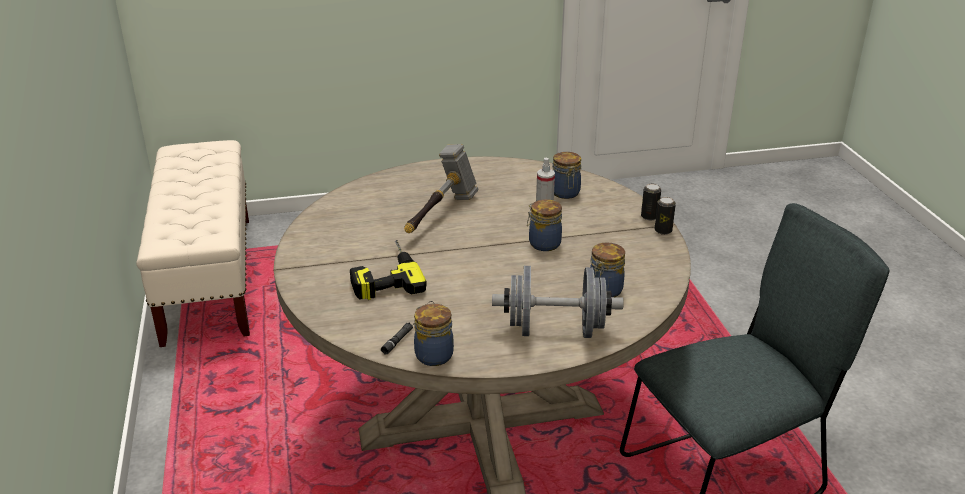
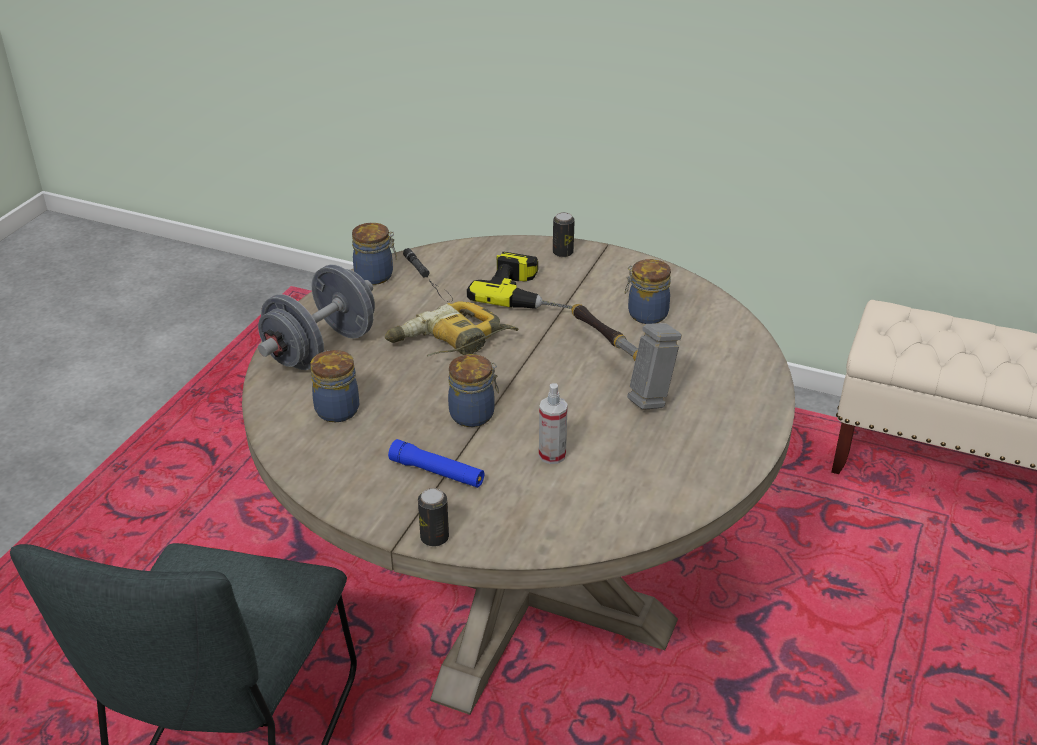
camera: 125 degrees right, 5 degrees up
(483, 281) = (450, 343): none -> power drill
(565, 193) = (575, 495): jar -> jar (646, 314)
(605, 235) = (437, 472): none -> blue flashlight
(663, 230) = (389, 528): can -> can (563, 252)

